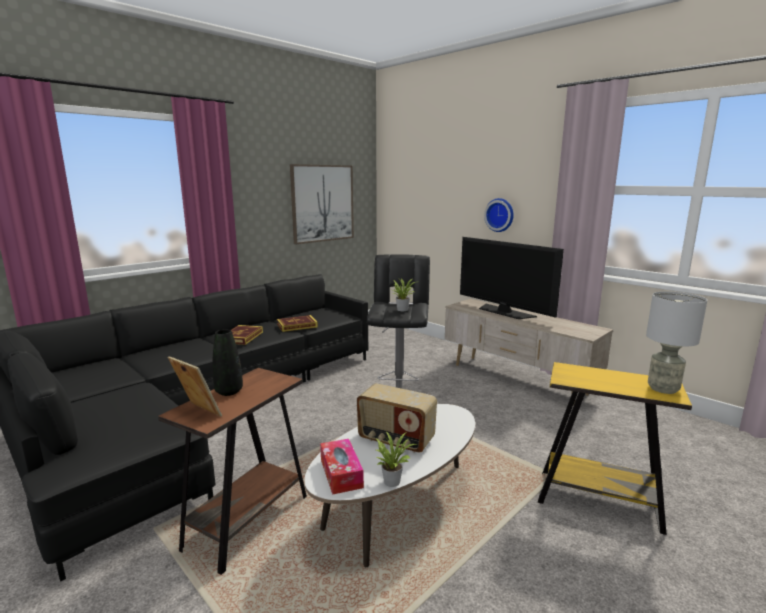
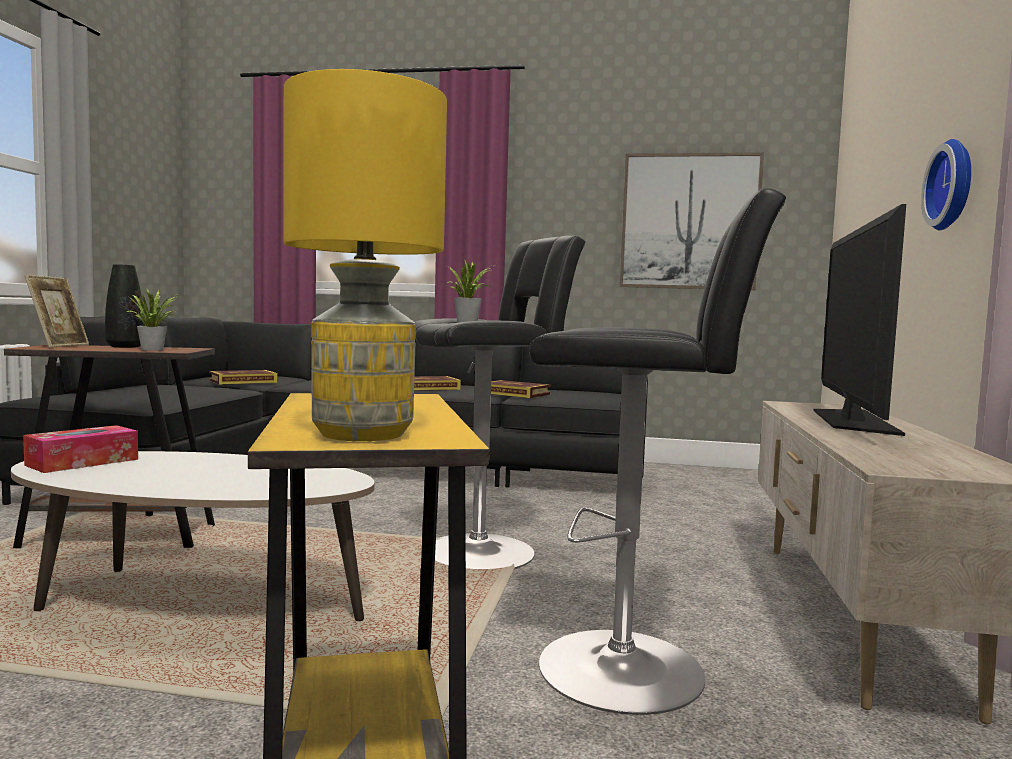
camera: 55 degrees right, 10 degrees down
(109, 379) = (243, 381): none -> book
(392, 480) = (68, 480): potted plant -> potted plant (155, 349)
(395, 440) = (199, 470): radio -> none
(533, 427) = (634, 670): none -> black stool
(663, 388) = (365, 434): grey table lamp -> yellow table lamp

